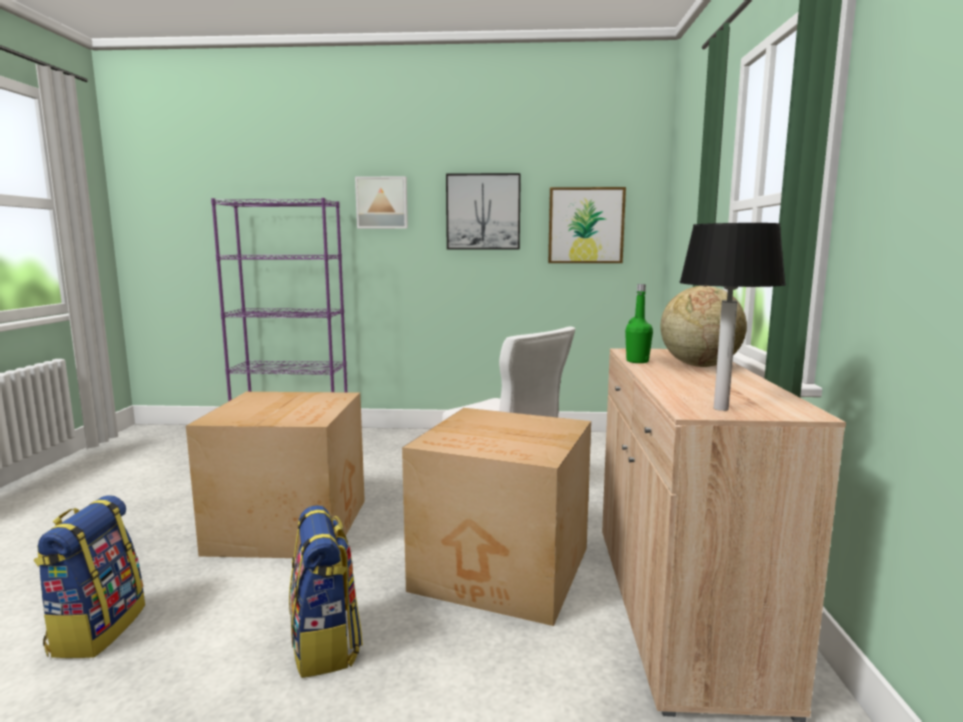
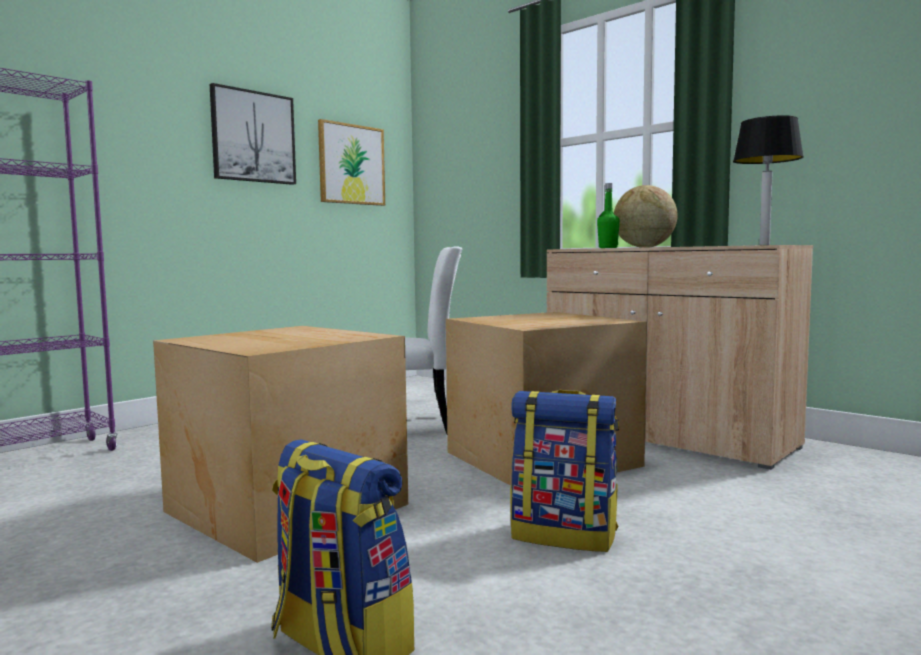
camera: 50 degrees left, 5 degrees down
(382, 203) = (125, 107): picture -> none

